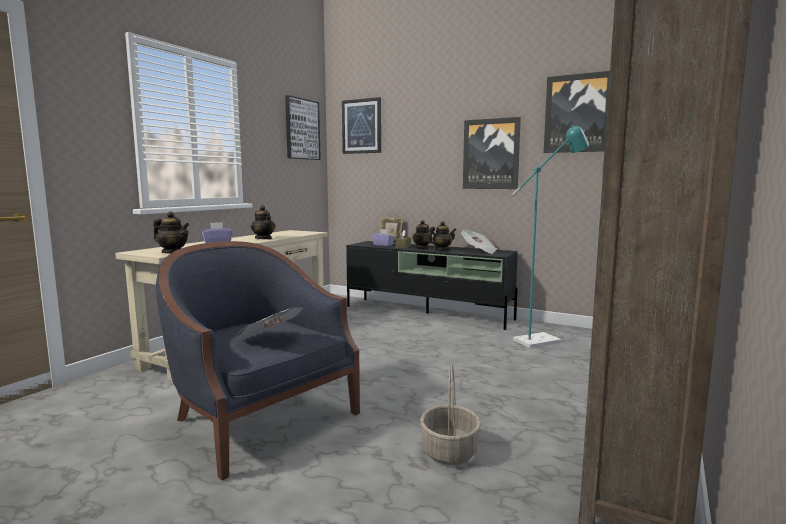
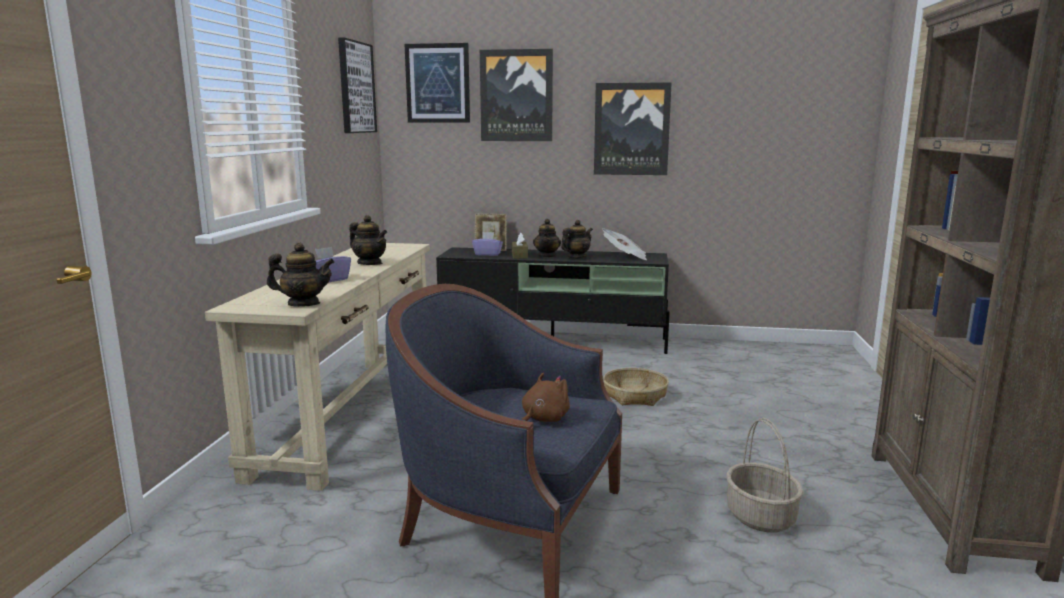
camera: 20 degrees left, 5 degrees up
(269, 340) = (543, 419): newspaper -> brown plush toy
(447, 354) = (635, 395): none -> basket
(543, 340) = (720, 362): turquoise floor lamp -> none
(577, 113) = (742, 82): picture -> picture (516, 96)

